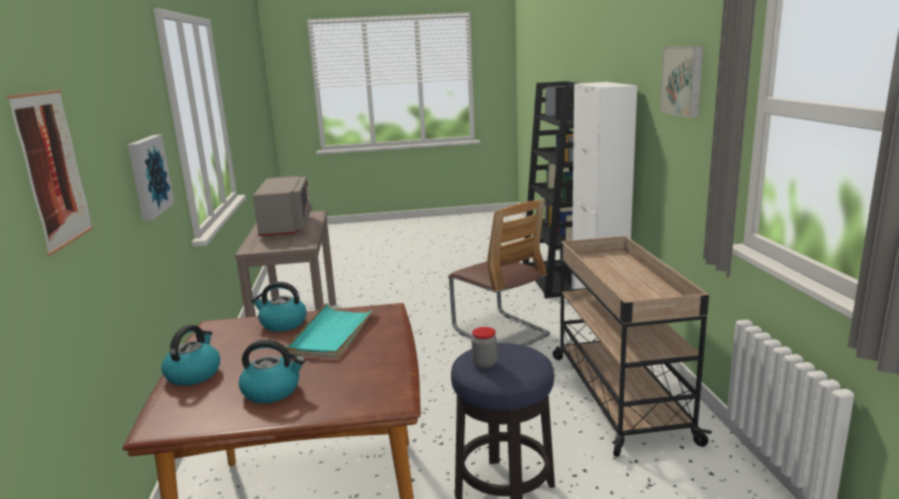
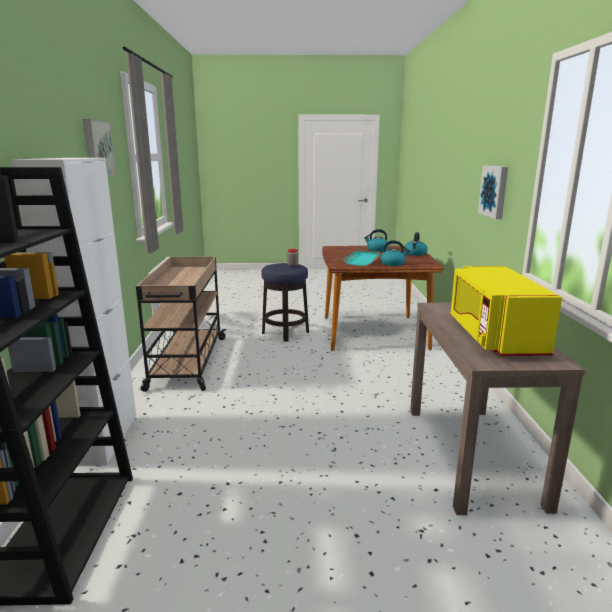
camera: 175 degrees left, 0 degrees up
(52, 169) = (458, 161): picture -> none
(286, 226) = (494, 336): grey microwave -> yellow microwave
(500, 332) = (232, 423): chair -> none

